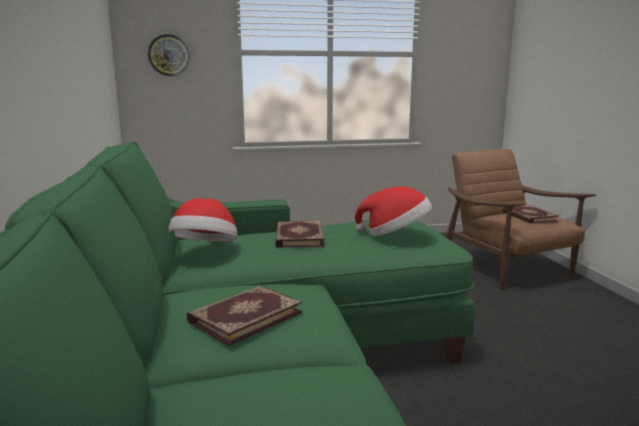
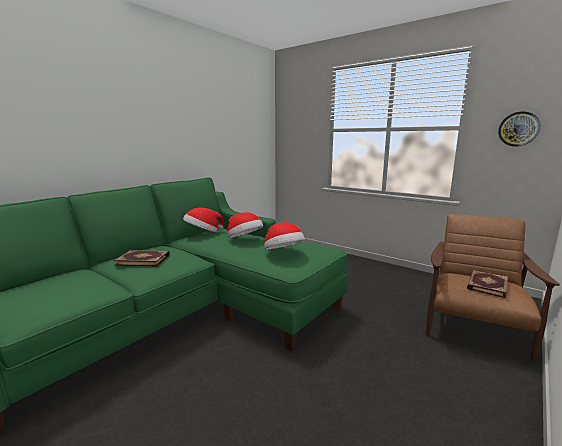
camera: 50 degrees right, 0 degrees up
(169, 55) = (297, 133): wall clock -> wall clock (518, 129)
(298, 237) = (244, 239): book -> hat

